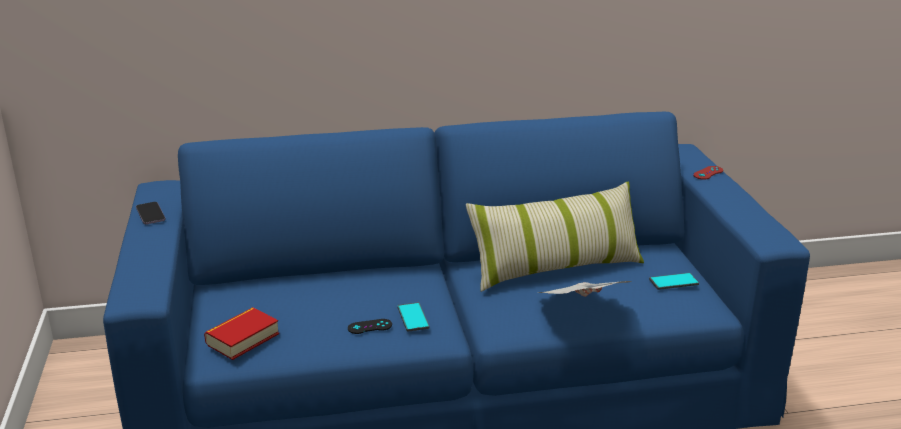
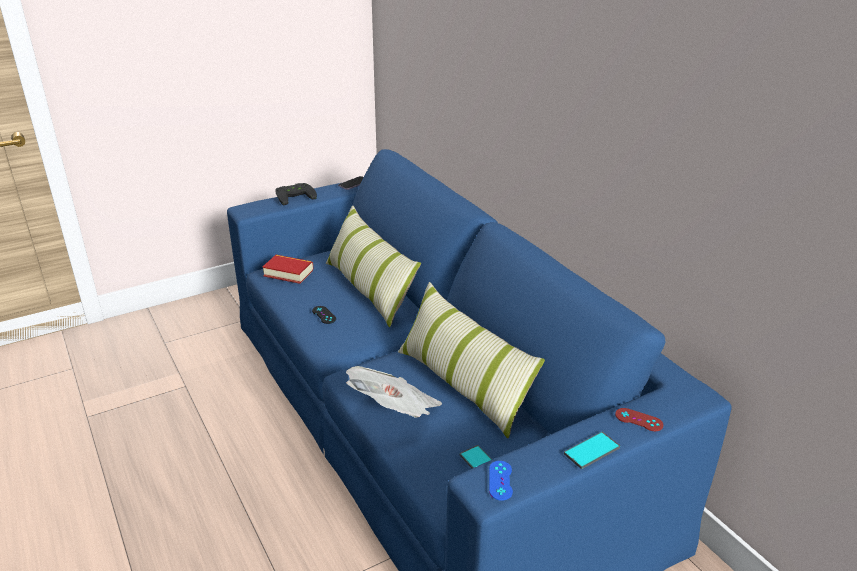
camera: 70 degrees right, 5 degrees up
(138, 258) = (294, 196): none -> black game controller
(337, 288) = (369, 289): none -> pillow
(413, 317) = (344, 330): phone -> phone (591, 450)
(770, 234) = (500, 480): none -> blue game controller

